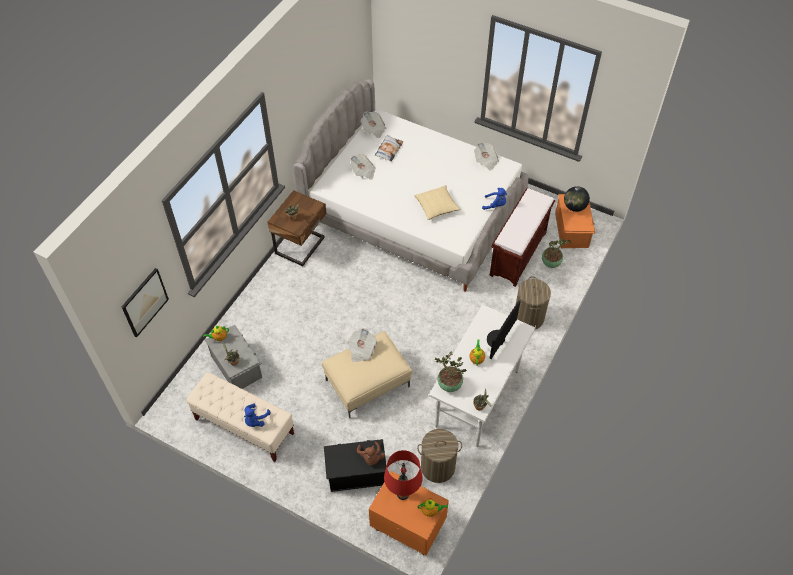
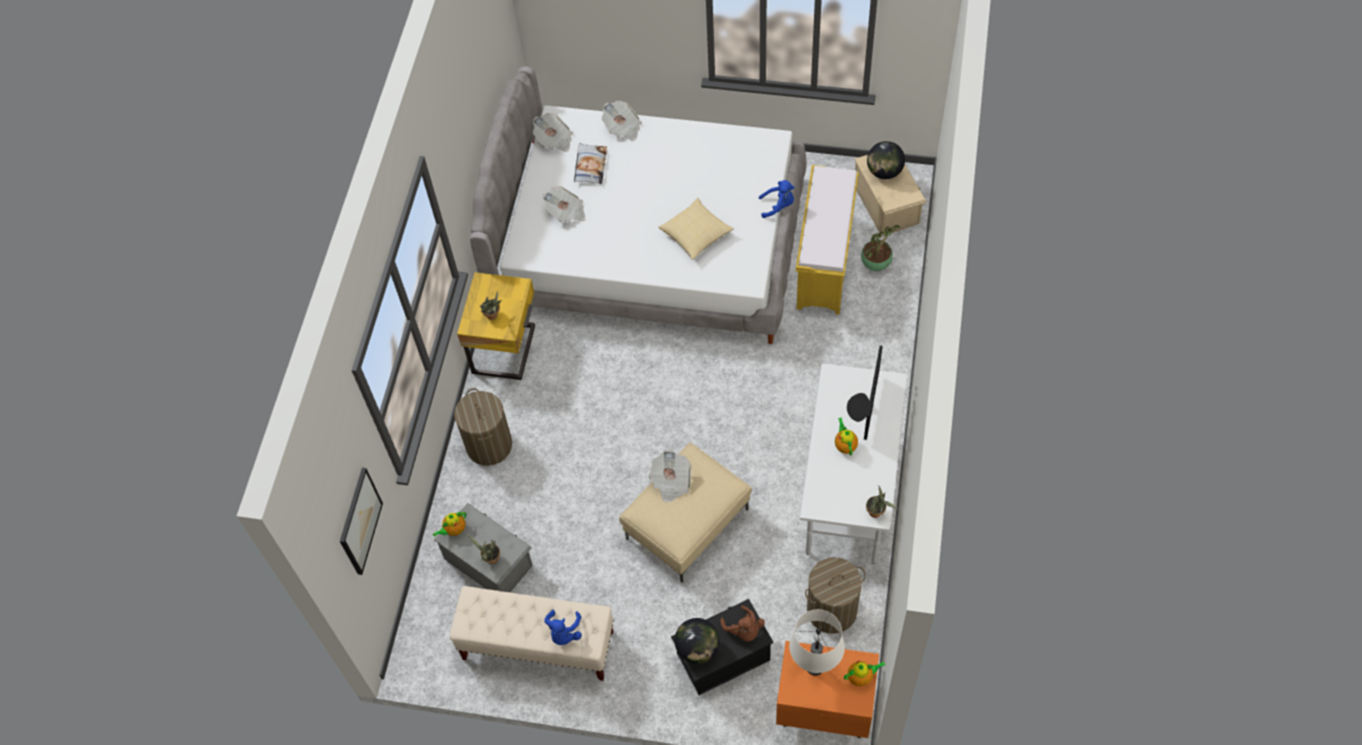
camera: 15 degrees left, 5 degrees up
(301, 246) = (506, 349): brown nightstand -> yellow nightstand
(336, 459) = (697, 648): none -> globe
(403, 494) = (815, 667): red table lamp -> white table lamp
(449, 385) = (822, 495): potted plant -> none
(486, 161) = (738, 141): newspaper -> newspaper (622, 128)
(518, 253) = (824, 262): brown bench -> yellow bench
(528, 317) = (874, 354): laundry basket -> laundry basket (489, 445)
(572, 230) = (887, 203): orange storage box -> beige storage box

